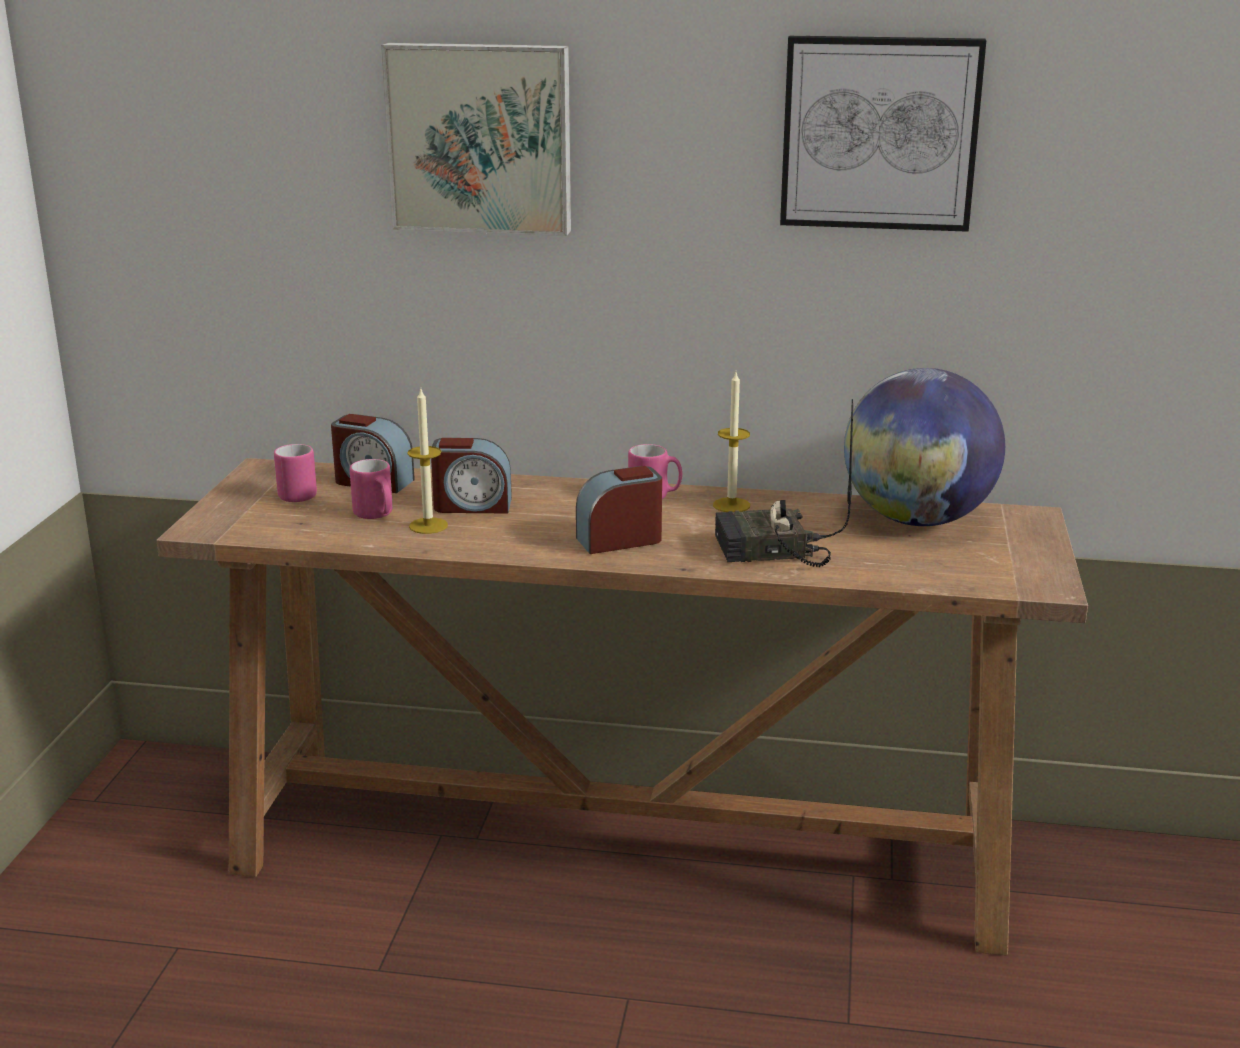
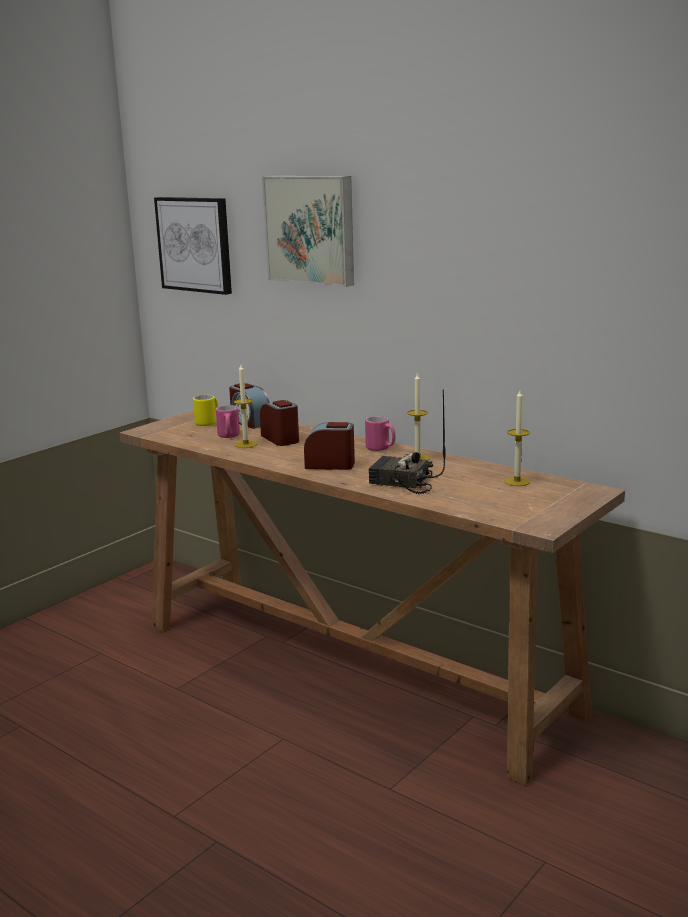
camera: 30 degrees right, 5 degrees down
(299, 493) = (208, 422): pink mug -> yellow mug
(472, 505) = (281, 439): alarm clock -> alarm clock turned 150 degrees counterclockwise
(879, 133) = (511, 228): picture -> picture (195, 244)
(917, 520) = (517, 481): globe -> candle

